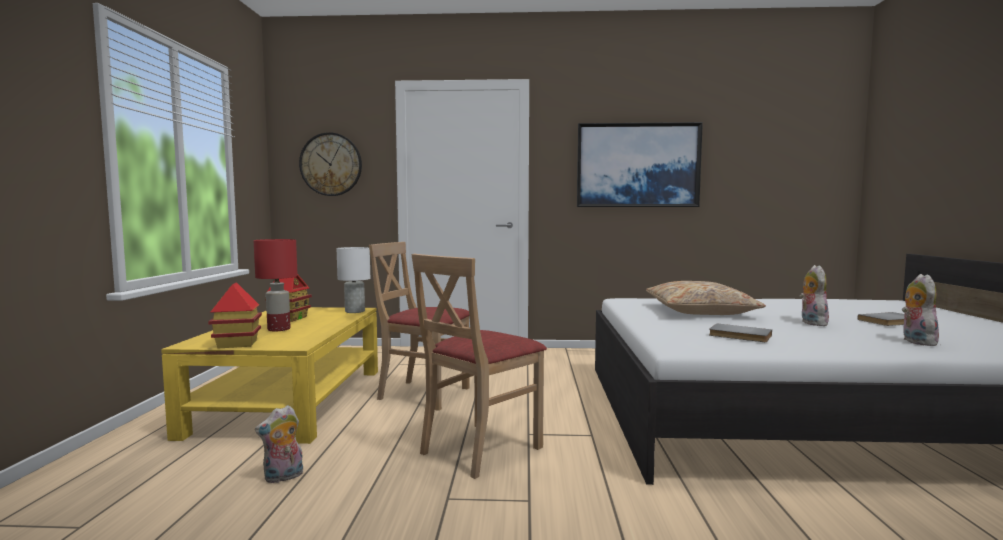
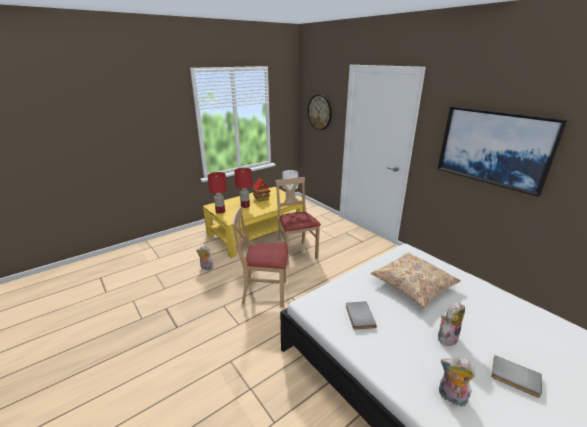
camera: 50 degrees right, 20 degrees up
(237, 344) = (220, 211): toy house -> red table lamp
(915, 341) = (451, 397): plush toy -> plush toy turned 120 degrees counterclockwise

